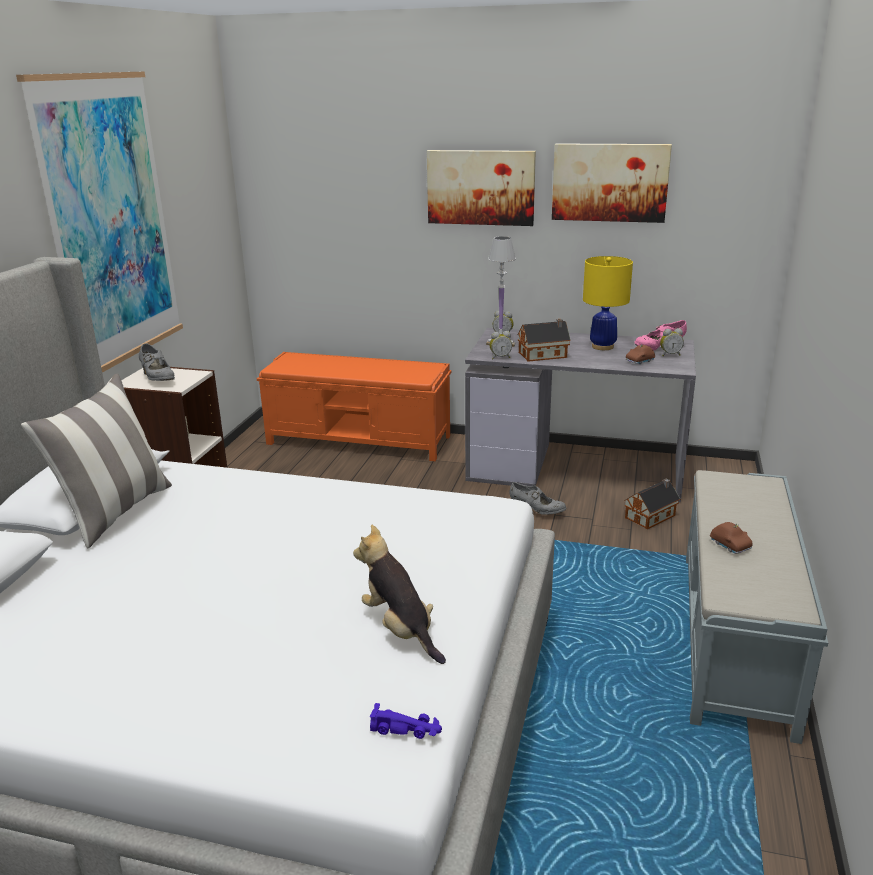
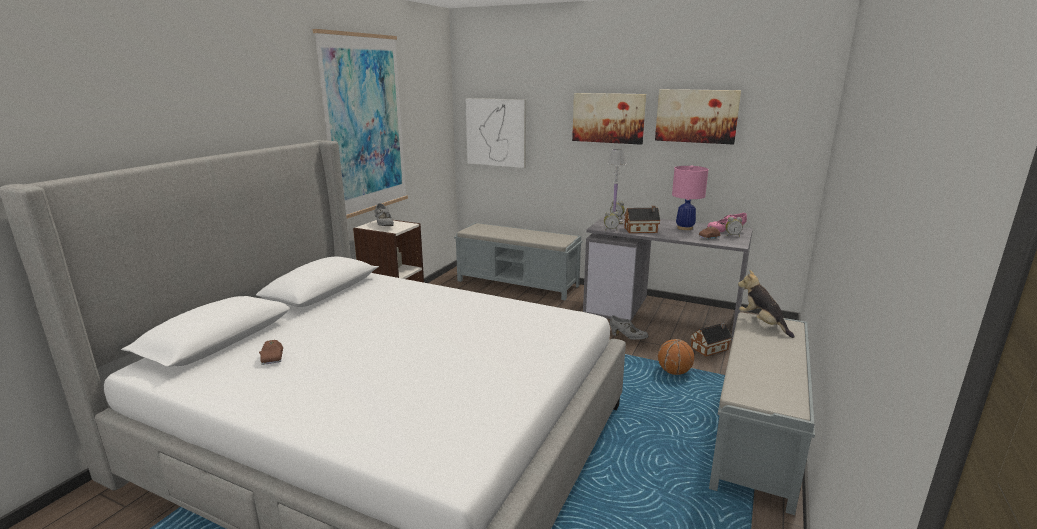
camera: 10 degrees right, 5 degrees down
(115, 512) = (336, 298): pillow -> none
(308, 213) = (496, 132): none -> picture
(360, 440) = (518, 283): orange bench -> grey bench
(400, 629) = (492, 383): plush toy -> plush toy (762, 323)
(407, 729) = (474, 443): purple toy car -> none
(602, 347) = (685, 228): yellow table lamp -> pink table lamp
(610, 558) = (674, 372): none -> basketball
(730, 545) = (751, 361): brown toy car -> brown toy car (273, 358)

